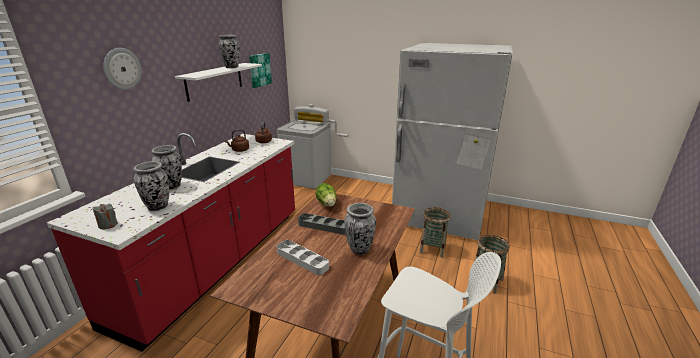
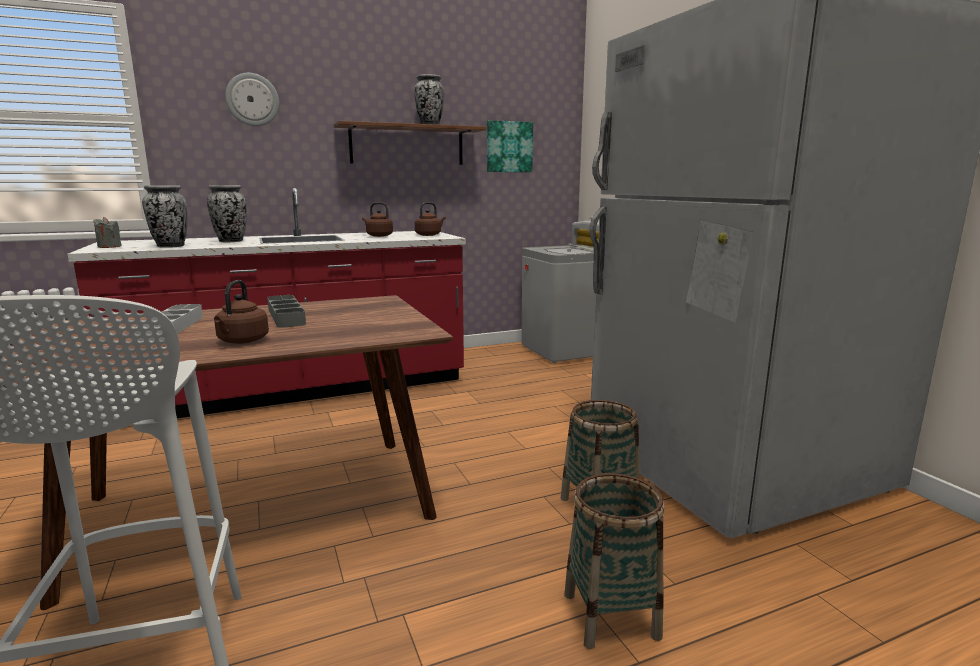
camera: 45 degrees right, 10 degrees down
(215, 81) = (407, 145): white shelf -> brown shelf
(327, 203) = (360, 303): lettuce -> none
(360, 249) = (242, 341): vase -> brown kettle

